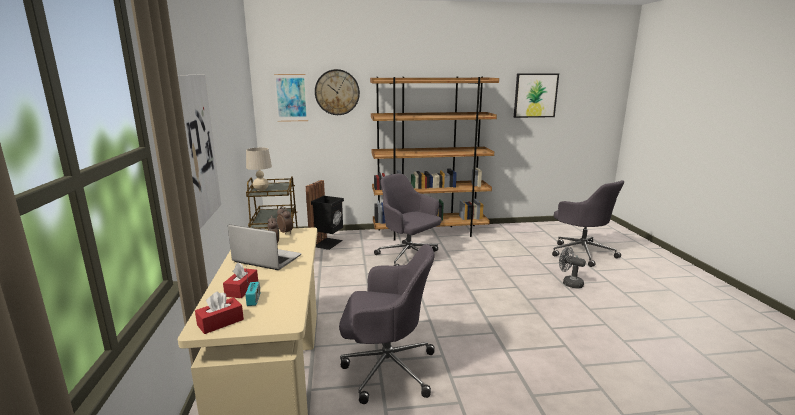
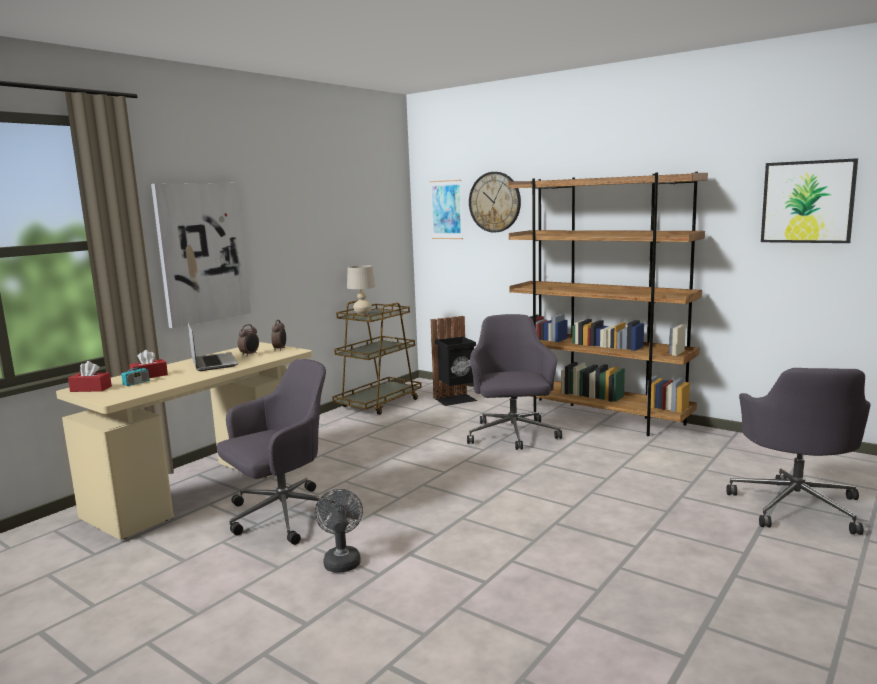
camera: 45 degrees right, 5 degrees down
(386, 368) = (282, 516): grey office chair -> grey office chair turned 90 degrees counterclockwise
(569, 283) = (665, 531): grey fan -> grey fan (341, 560)

